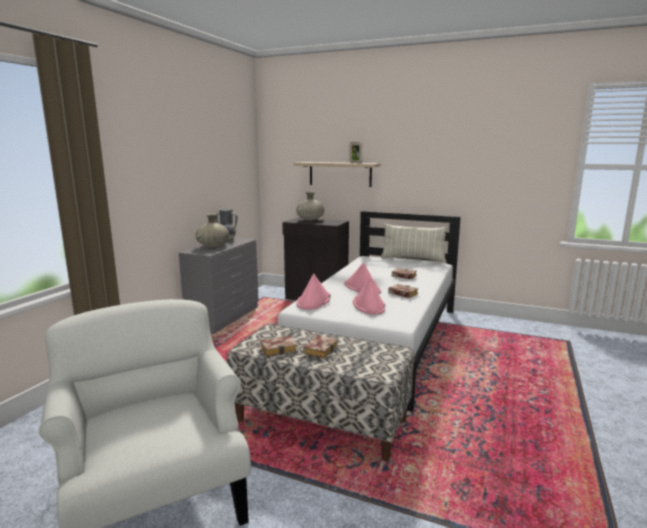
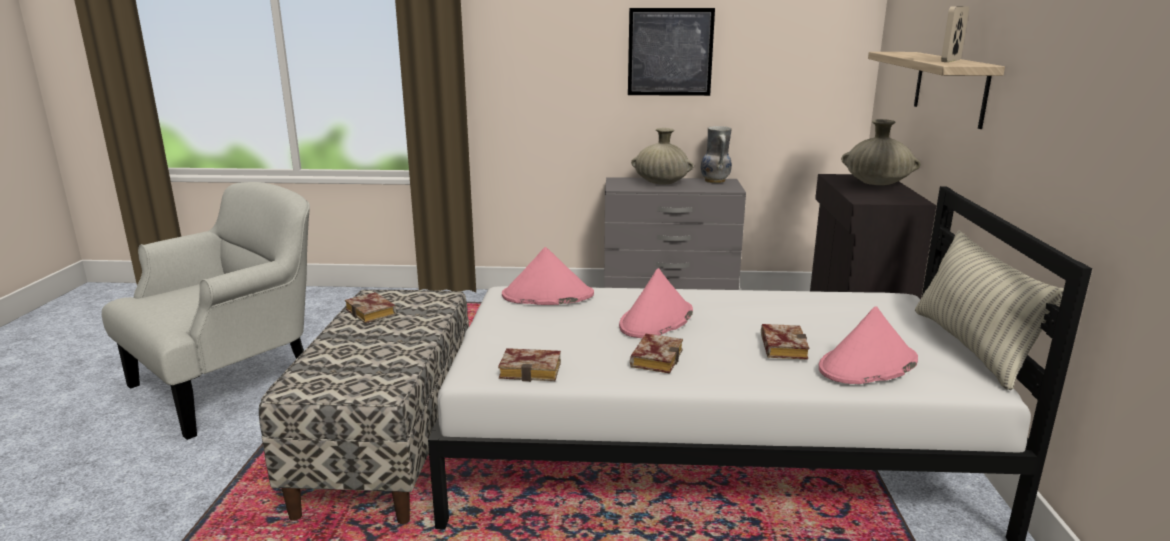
camera: 70 degrees right, 5 degrees up
(195, 169) = (670, 52): none -> picture
(320, 349) = (378, 336): book -> book (533, 370)
(369, 305) = (559, 337): pink hat -> pink hat (867, 365)

